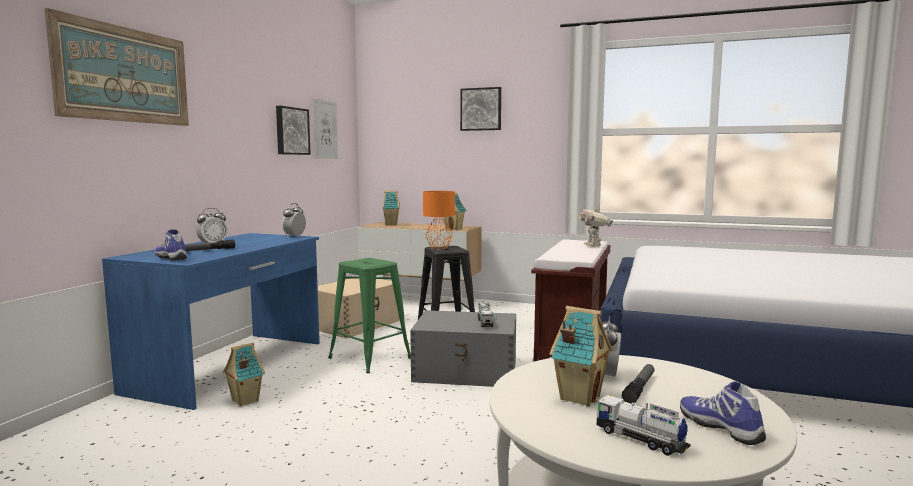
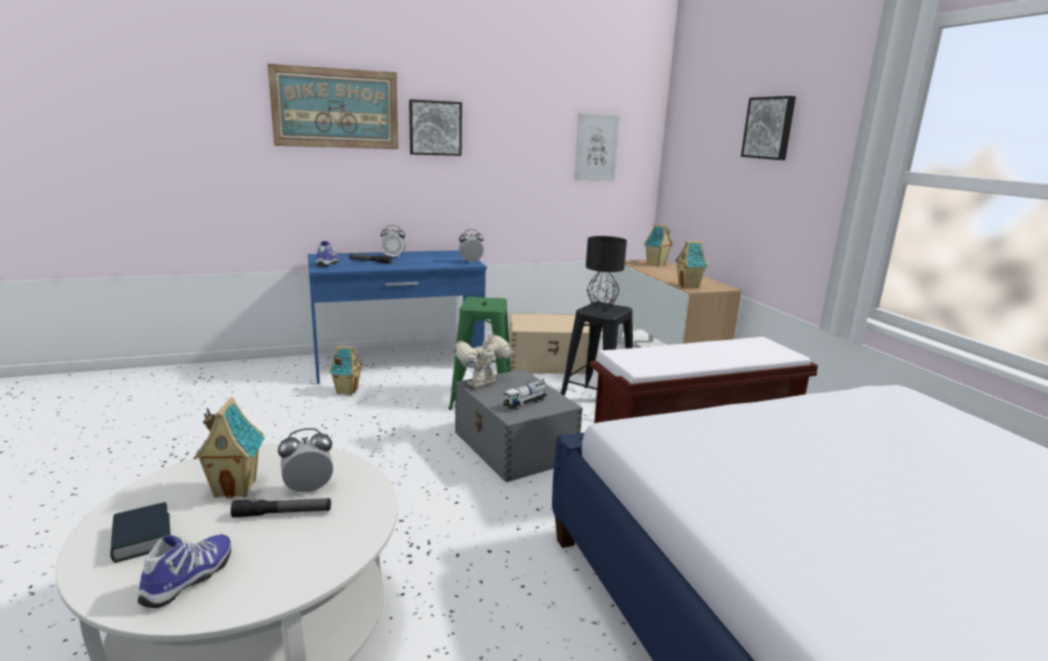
camera: 50 degrees right, 10 degrees up
(291, 131) = (539, 150): picture -> picture (435, 128)
(438, 248) = (601, 305): orange table lamp -> black table lamp
(593, 246) = (749, 358): toy robot -> toy robot (483, 384)
(640, 439) = (142, 538): toy truck -> book

